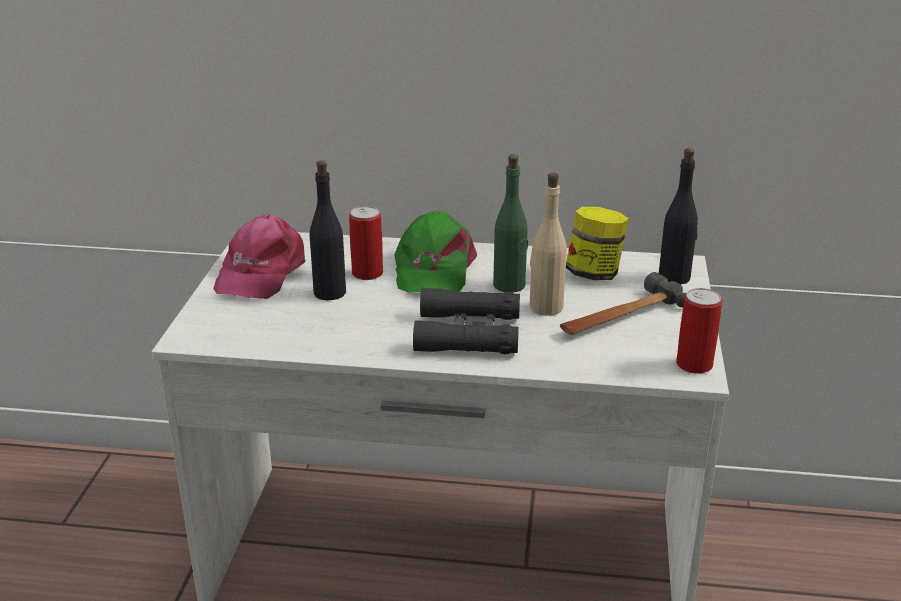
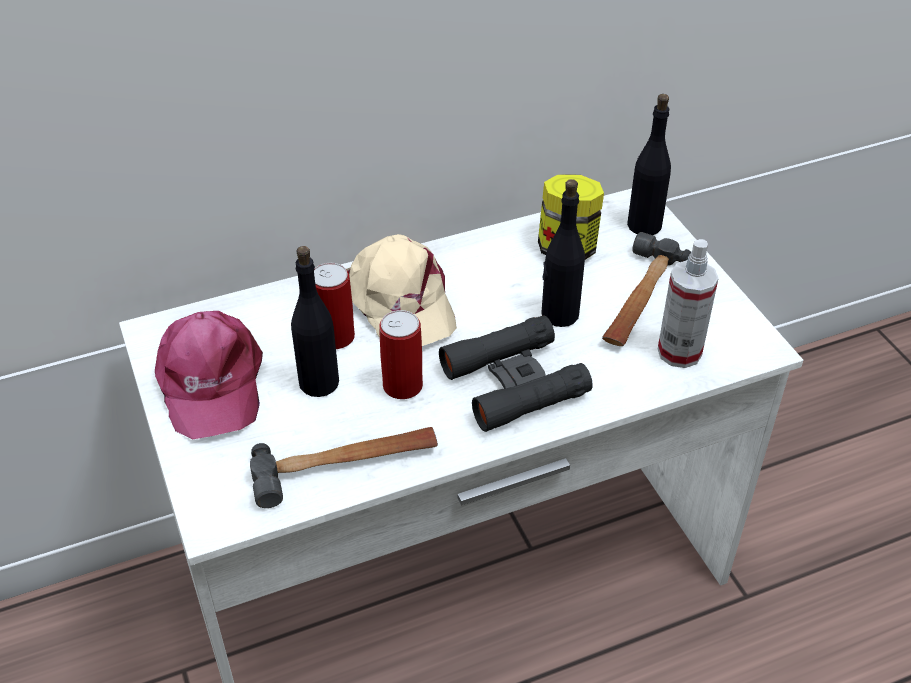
camera: 30 degrees left, 15 degrees up
(299, 339) = (345, 465): none -> hammer
(433, 268) = (400, 302): green cap -> beige cap
(509, 285) = (499, 297): green bottle -> none
(545, 307) = (559, 314): beige bottle -> black bottle
(621, 356) = (679, 352): none -> spray bottle
(694, 364) = (749, 336): can -> can (402, 385)

